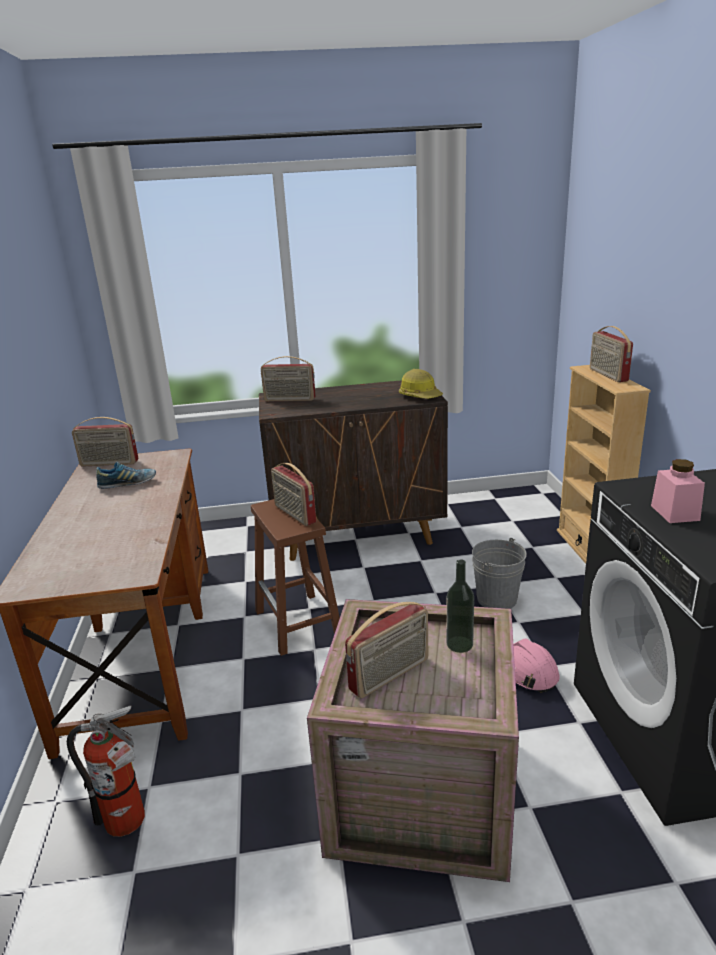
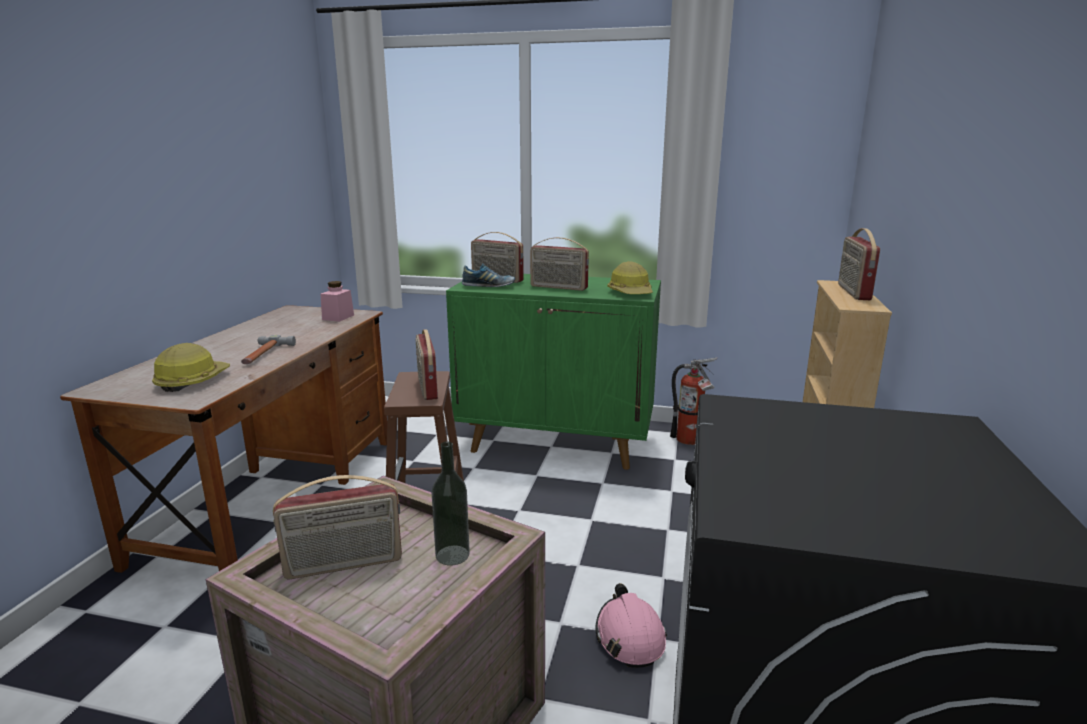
camera: 20 degrees right, 5 degrees down
(108, 558) = (192, 381): none -> hard hat
(109, 464) = (300, 312): radio -> radio (558, 287)
(128, 484) = (292, 329): shoe -> shoe (488, 286)
(129, 822) = (119, 653): fire extinguisher -> fire extinguisher (691, 441)
(140, 516) = (263, 355): none -> hammer
(358, 535) = (557, 443): brown cabinet -> green cabinet
(496, 599) = (656, 545): grey bucket -> none
(674, 513) = (760, 444): pink jar -> pink jar (338, 317)

